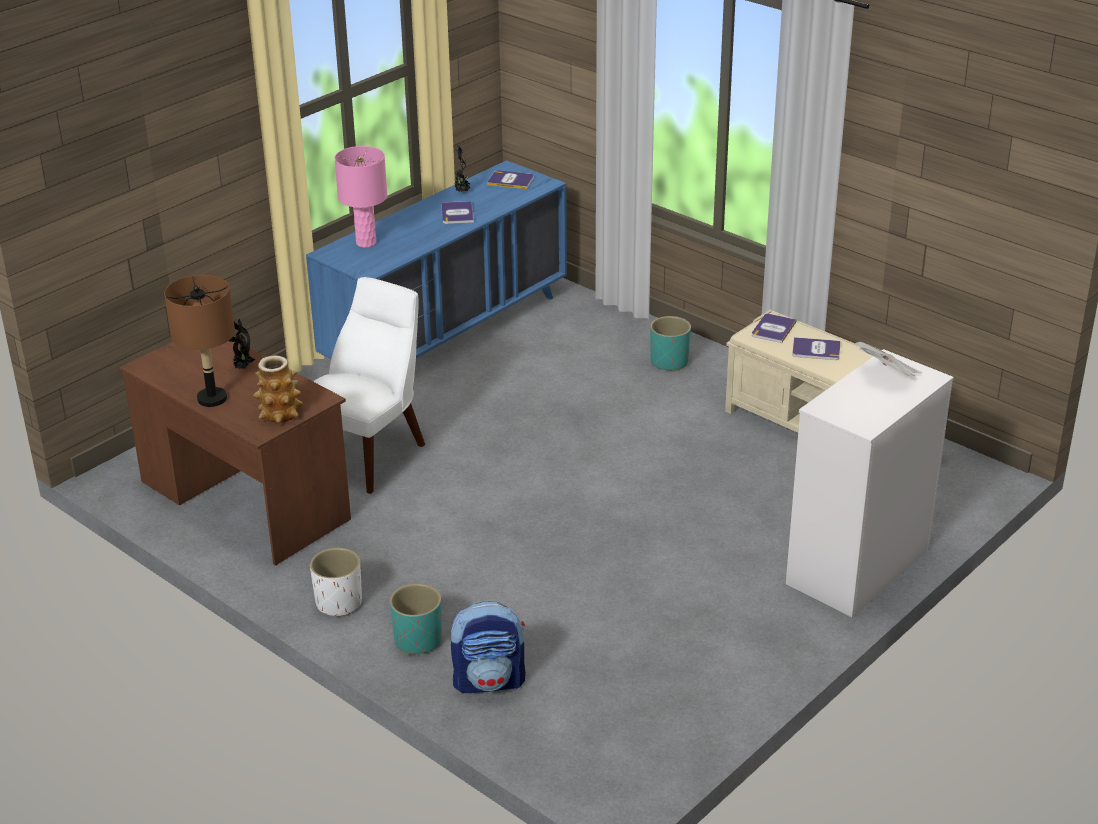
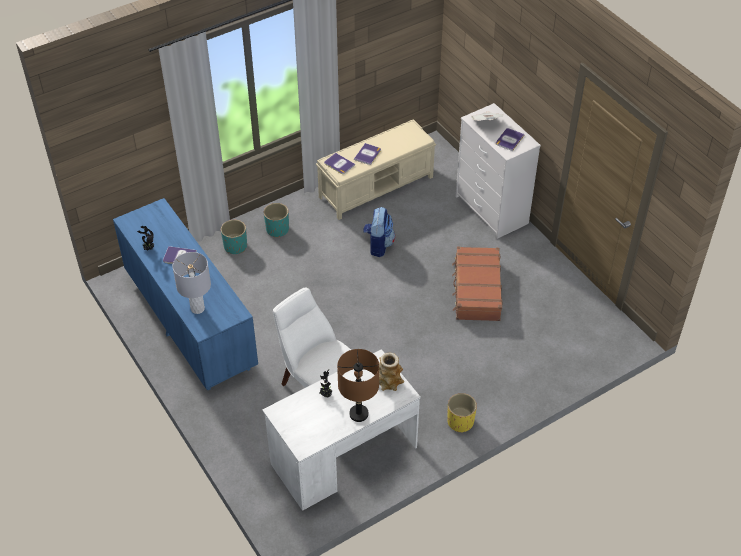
camera: 75 degrees left, 15 degrees up
(244, 500) = (343, 456): brown desk -> white desk
(339, 603) = (460, 422): white planter -> yellow planter
(366, 243) = (198, 308): pink table lamp -> grey table lamp
(418, 640) = (502, 391): turquoise planter -> turquoise planter (235, 246)
(489, 681) = (542, 368): backpack -> backpack (378, 245)
(511, 180) = (146, 222): book -> book (509, 140)
(642, 578) = (476, 290): none -> brown suitcase

